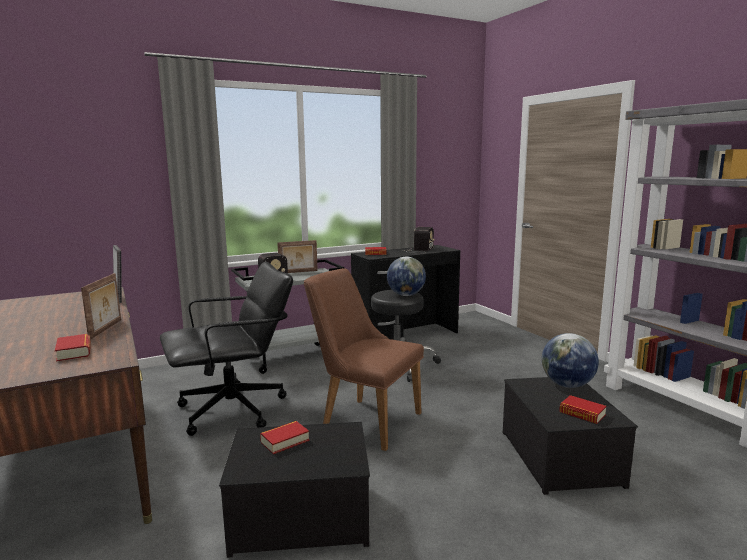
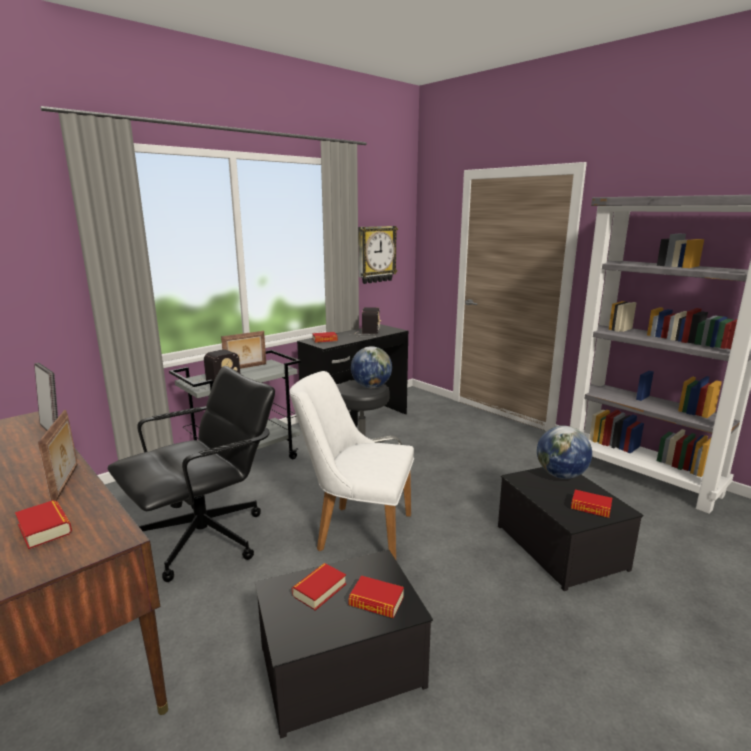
camera: 15 degrees left, 5 degrees up
(327, 456) = (376, 602): none -> book
(363, 419) = (356, 531): brown chair -> white chair
(437, 179) = (376, 254): none -> wall clock

